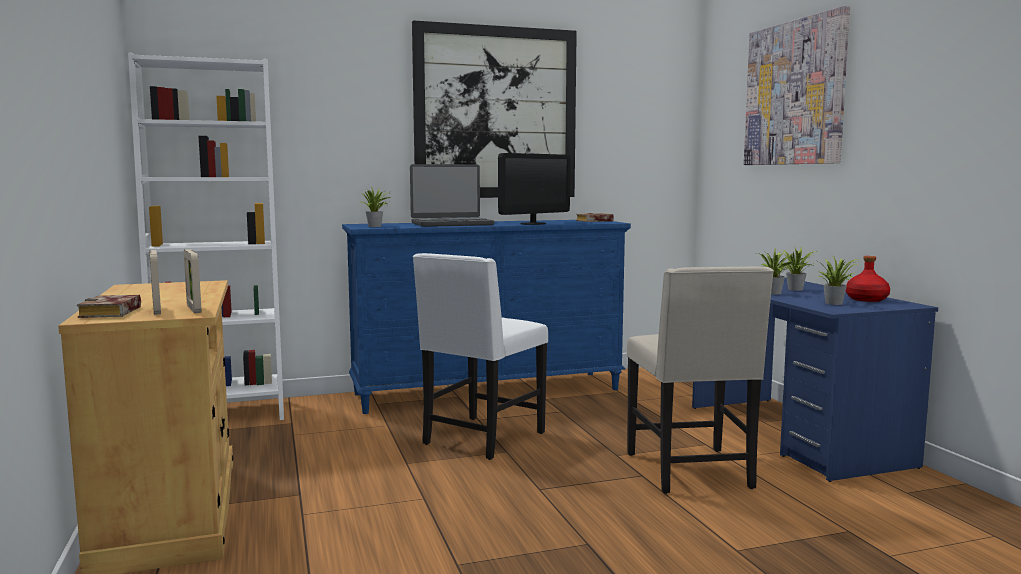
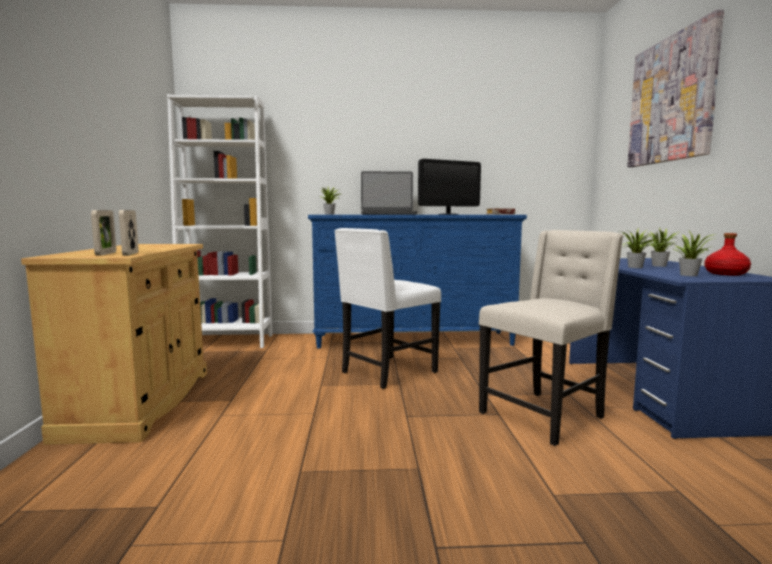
camera: 15 degrees right, 0 degrees up
(112, 313) = (73, 254): book -> none
(496, 113) = (428, 134): picture -> none
(692, 472) = (544, 415): beige chair -> beige chair turned 135 degrees counterclockwise

